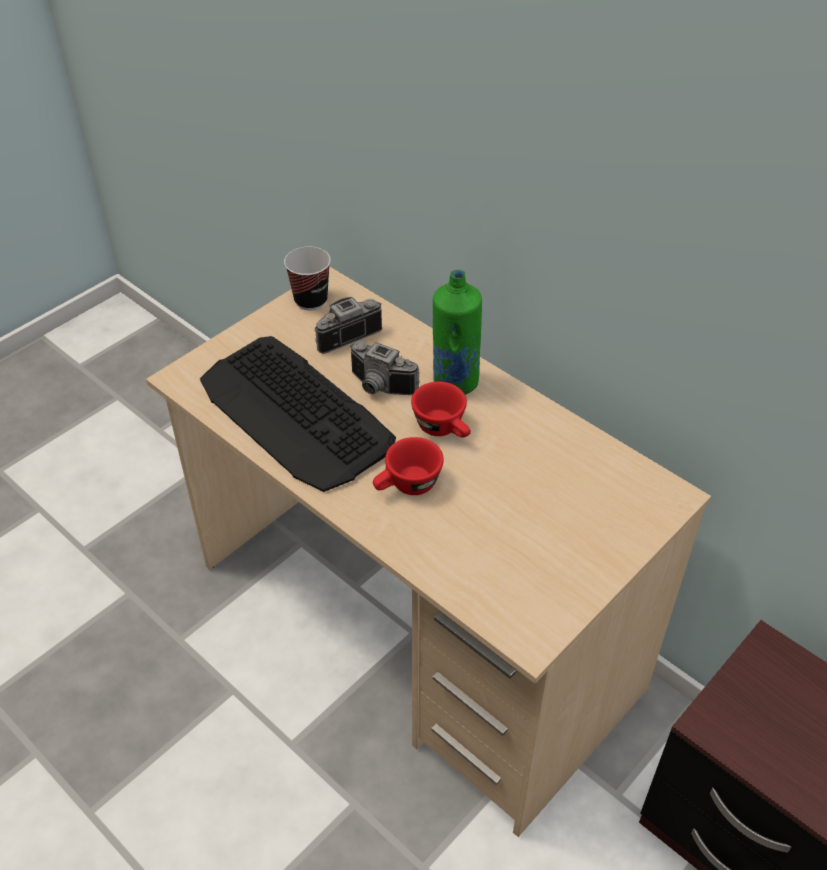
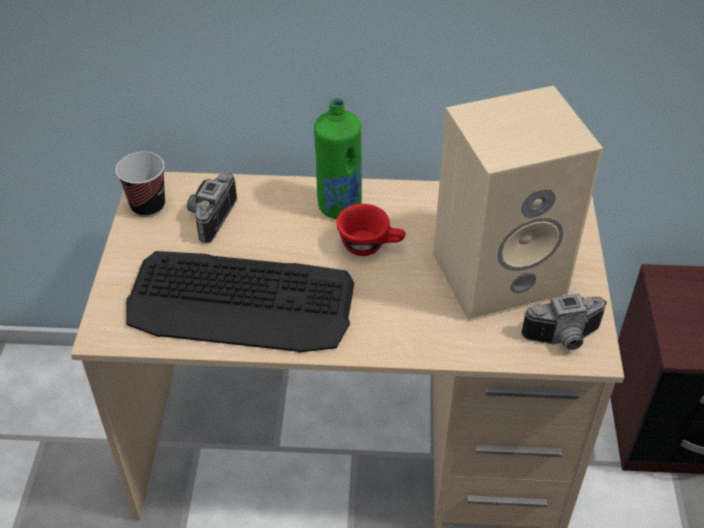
camera: 40 degrees left, 0 degrees up
(379, 388) = (286, 244): camera -> camera (564, 339)
(407, 486) = (392, 304): red cup -> none
(530, 518) = (500, 272): none -> beige speaker

